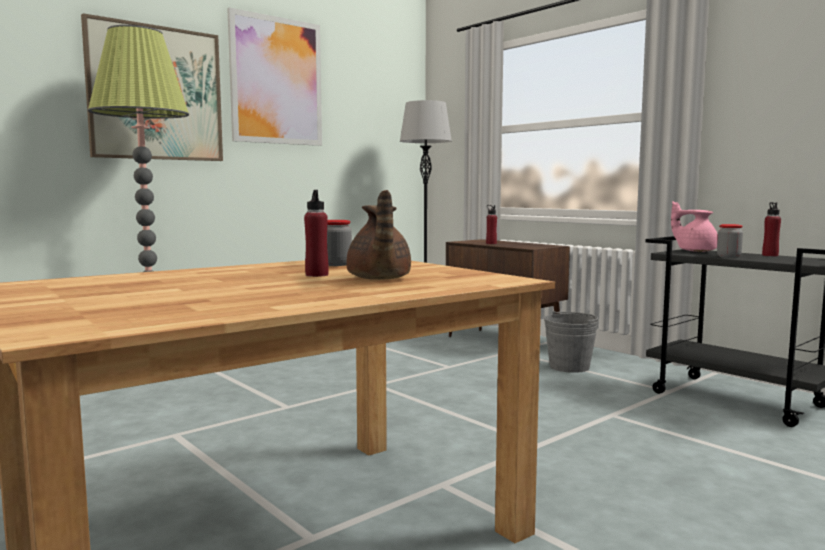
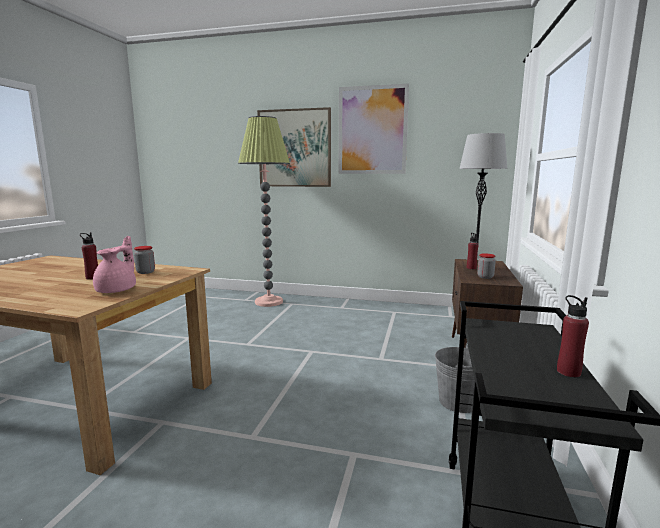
camera: 55 degrees right, 5 degrees up
(378, 279) = (75, 288): brown teapot -> none
(695, 251) = (529, 331): pink teapot -> pink teapot (118, 290)
(728, 257) = (492, 352): jar -> jar (485, 277)

